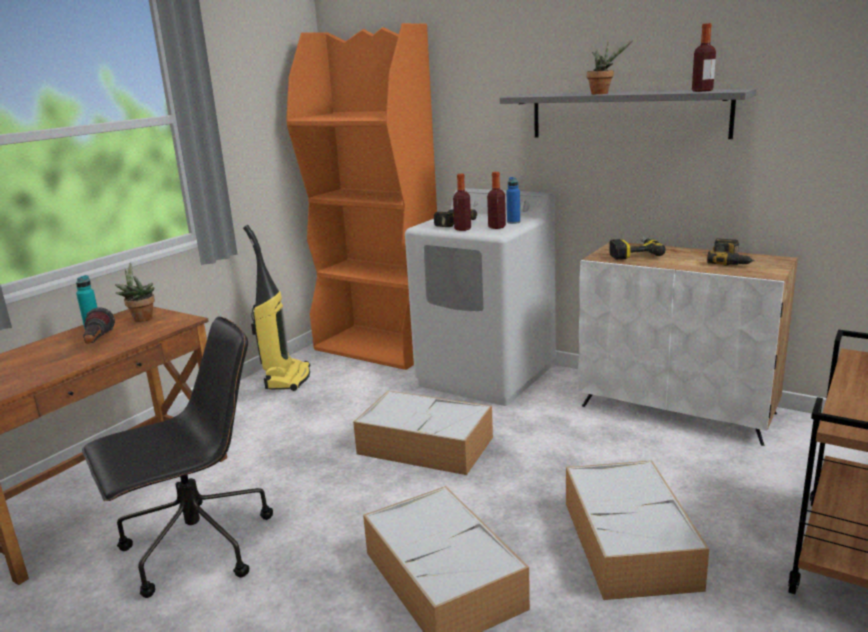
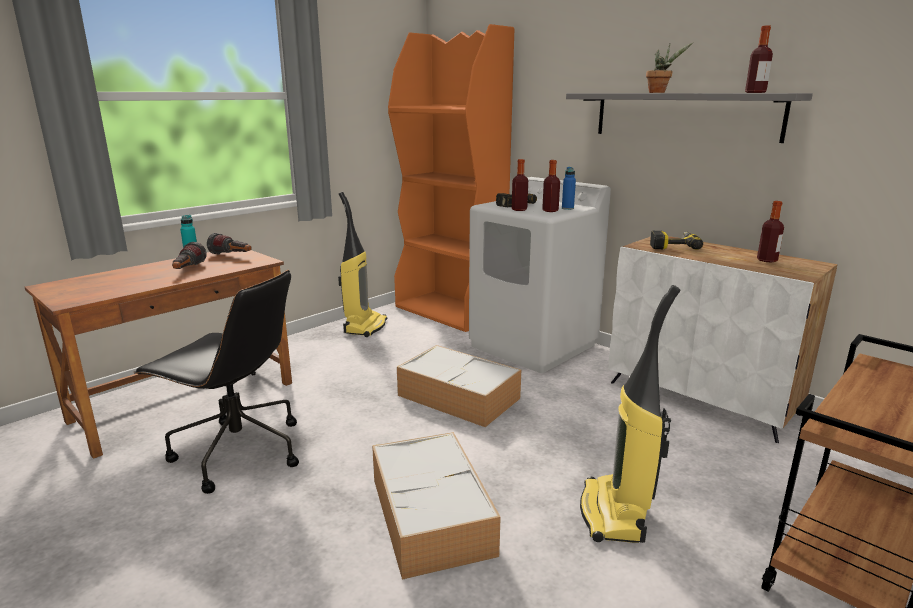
camera: 10 degrees right, 0 degrees up
(141, 318) = (232, 256): potted plant -> flashlight
(195, 548) = (237, 452): black office chair -> black office chair turned 45 degrees clockwise
(630, 544) = (615, 514): storage box -> vacuum cleaner
(731, 260) = (767, 260): power drill -> bottle

